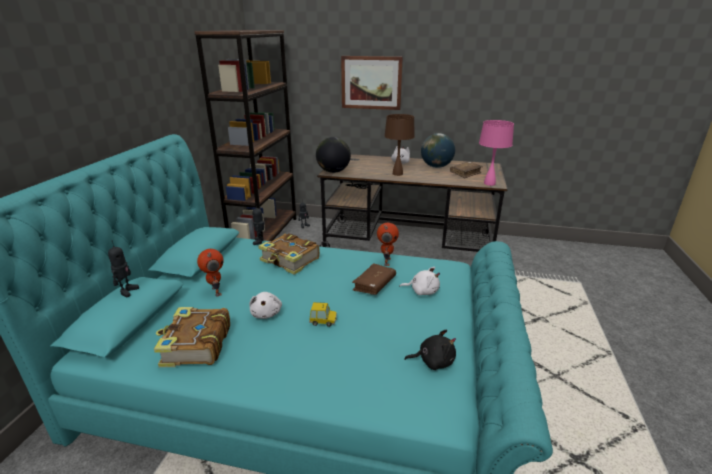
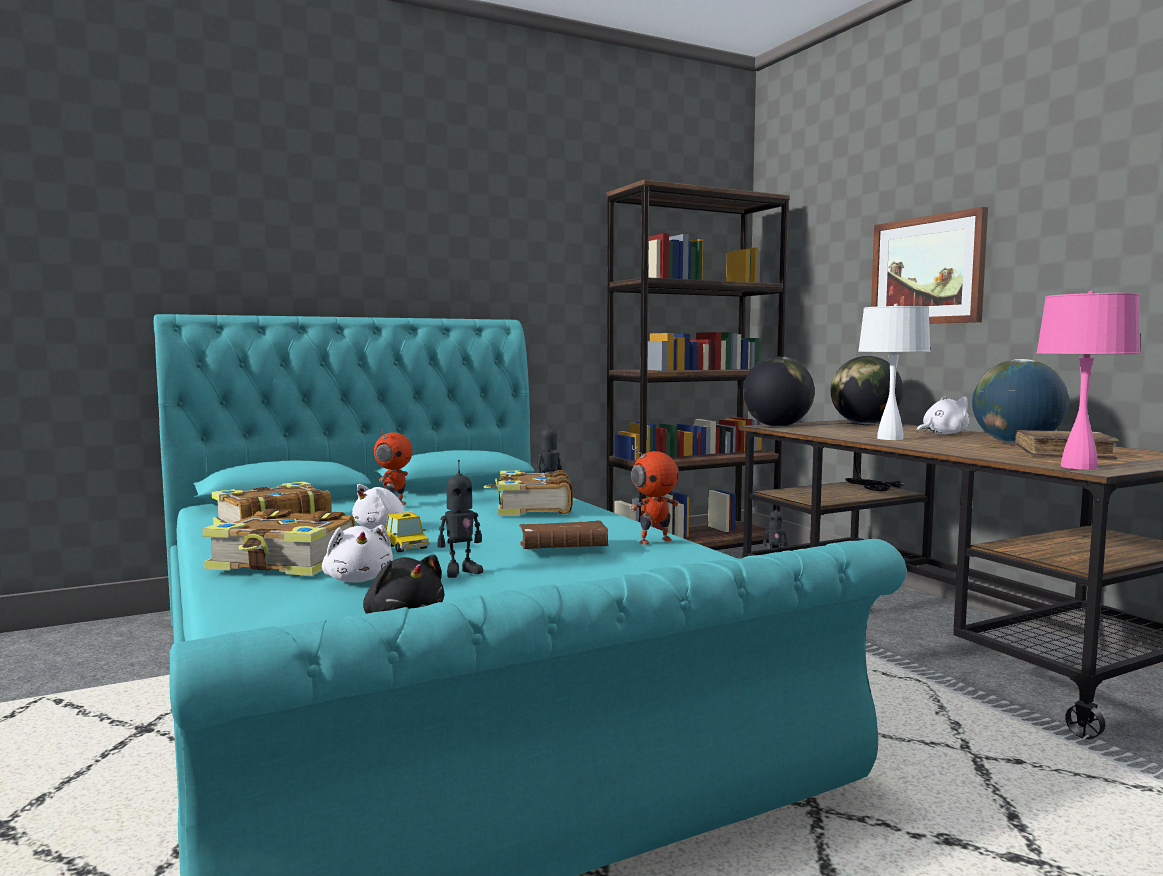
camera: 50 degrees right, 20 degrees down
(127, 291) = (296, 460): toy robot -> toy robot (461, 572)
(300, 366) = (285, 562): none -> book
(355, 159) = (864, 424): none -> globe
(398, 174) = (890, 438): brown table lamp -> white table lamp
(422, 291) = (611, 575): white plush toy -> white plush toy (359, 579)

